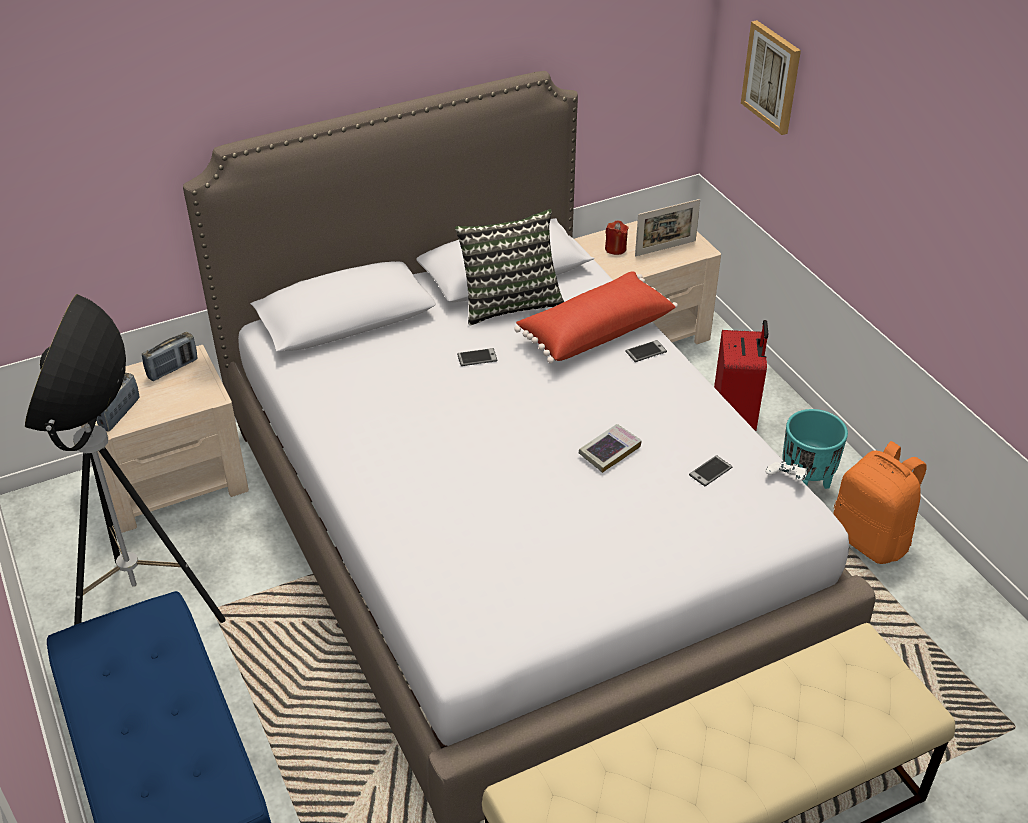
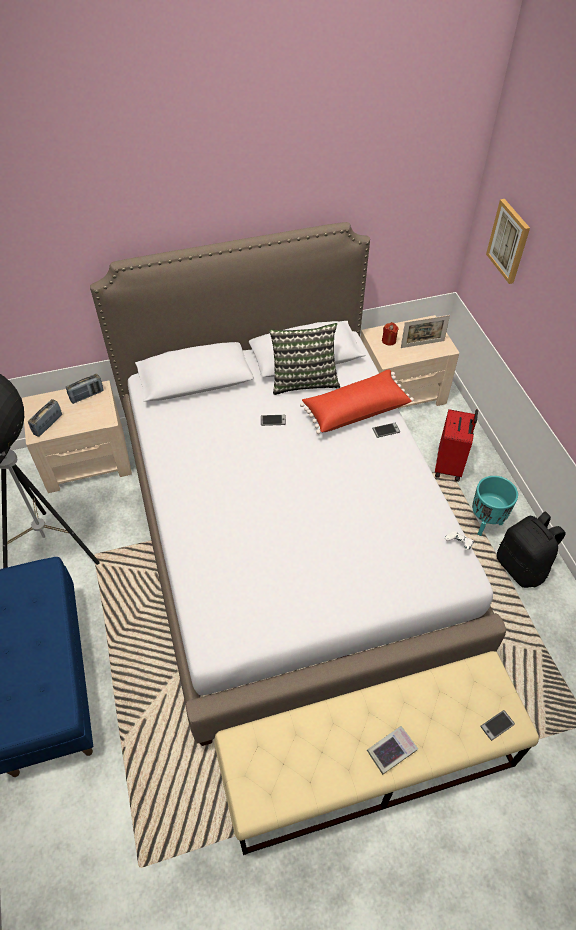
camera: 10 degrees right, 10 degrees up
(609, 451) = (344, 505): book -> book (391, 751)
(710, 471) = (408, 530): phone -> phone (497, 725)
(871, 539) = (522, 567): orange backpack -> black backpack

